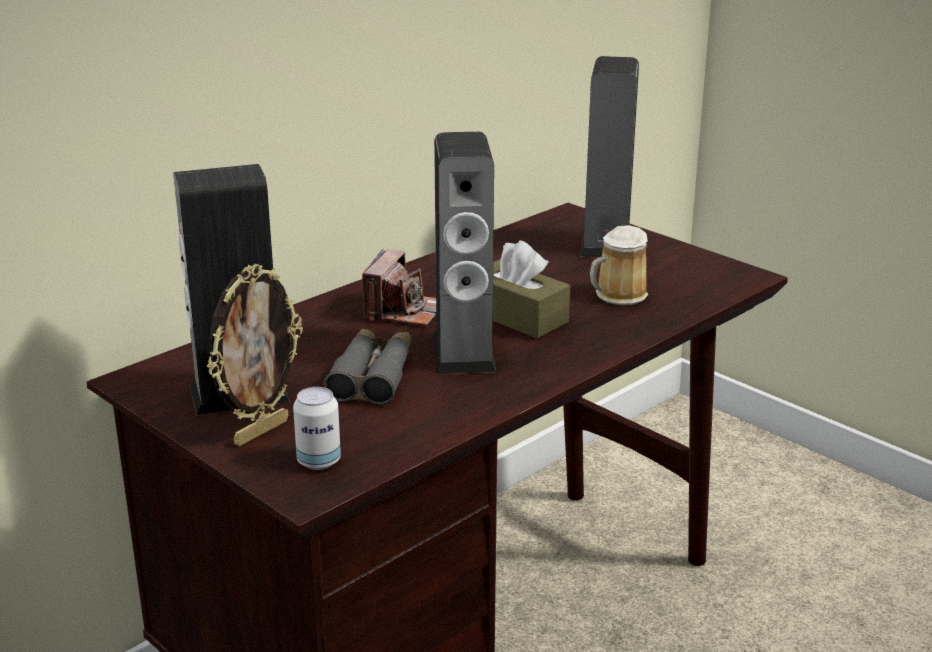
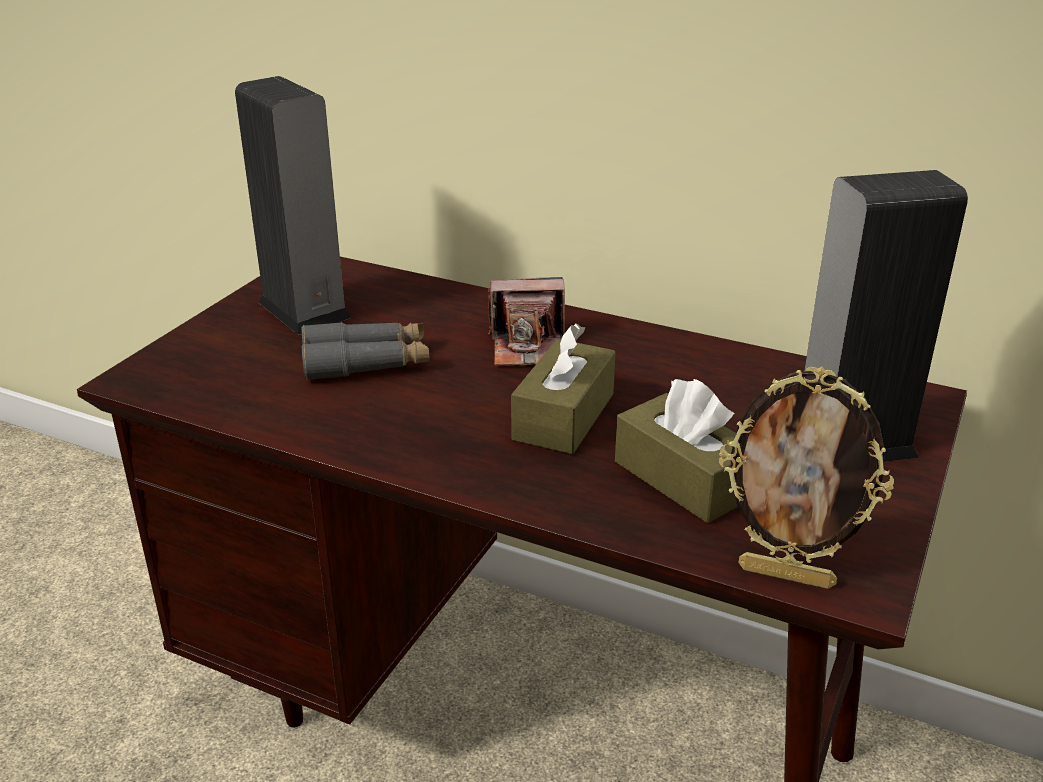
camera: 70 degrees right, 5 degrees up
(260, 431) = (237, 335): picture frame -> picture frame (787, 575)
(319, 461) = (187, 373): can -> none
(463, 352) = (448, 401): speaker -> none
(617, 295) = (683, 479): mug -> brown tissue box

